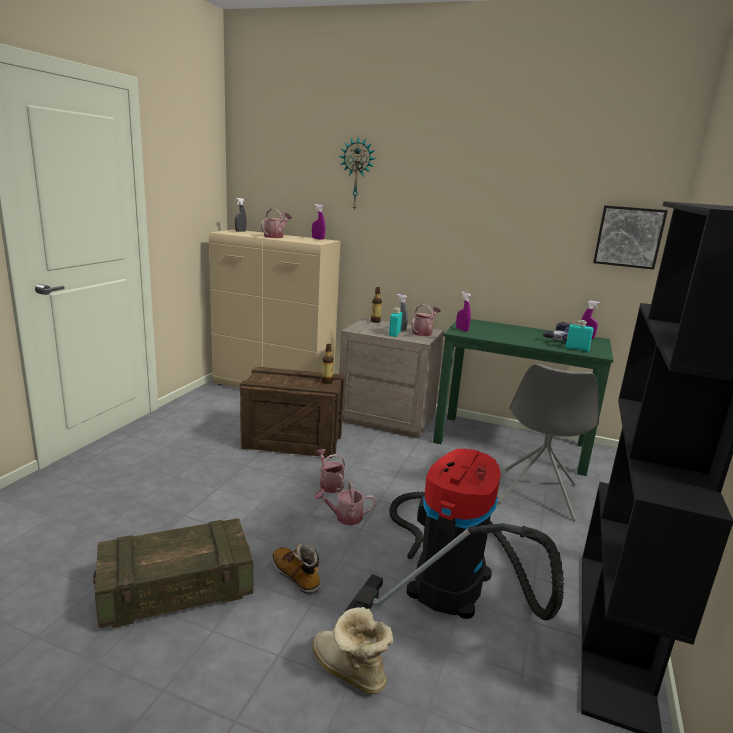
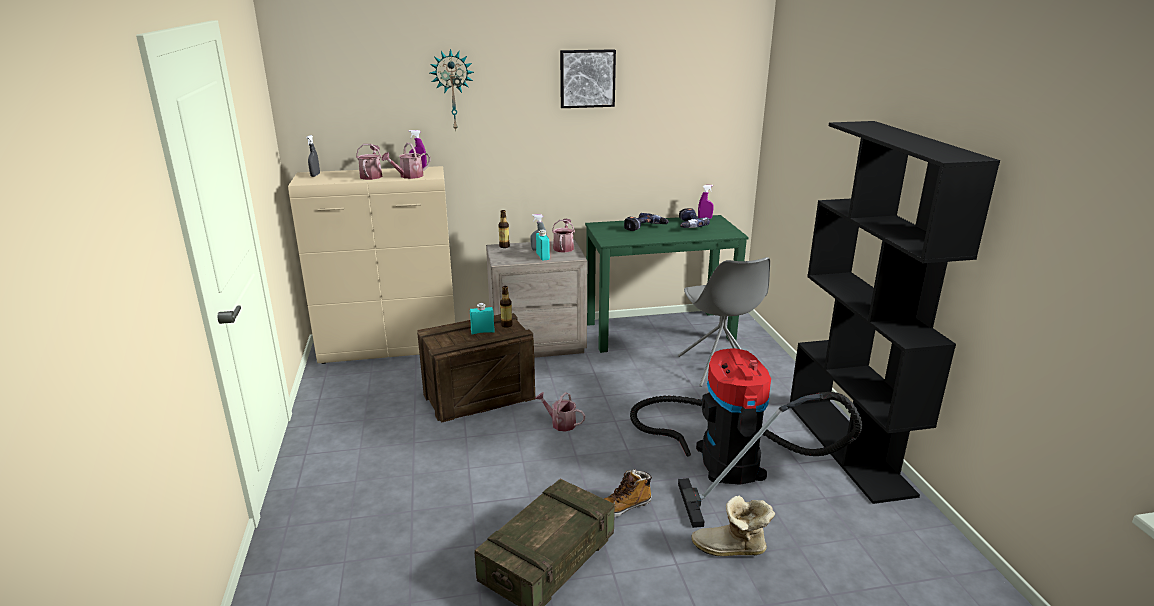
camera: 30 degrees left, 5 degrees up
(296, 576) = (623, 507): boot -> boot turned 45 degrees counterclockwise
(345, 517) = (605, 446): watering can -> watering can (408, 176)
(462, 330) = (608, 237): purple spray bottle -> none
(510, 331) = (645, 228): none -> power drill
(577, 349) = (714, 233): turquoise bottle -> turquoise bottle (482, 331)
(628, 237) = (725, 122): picture -> picture (587, 78)

